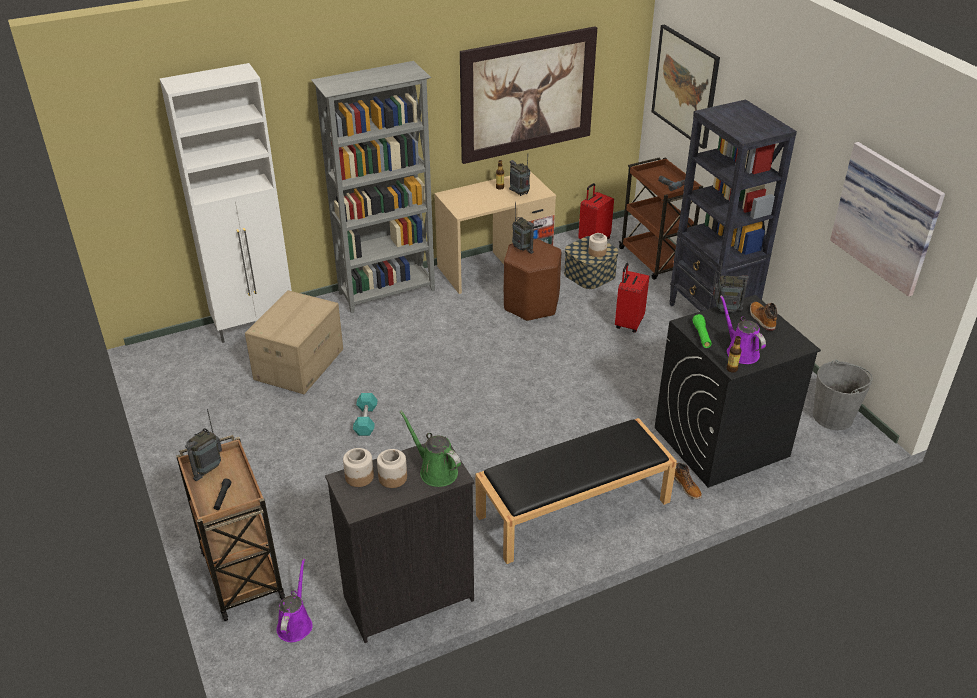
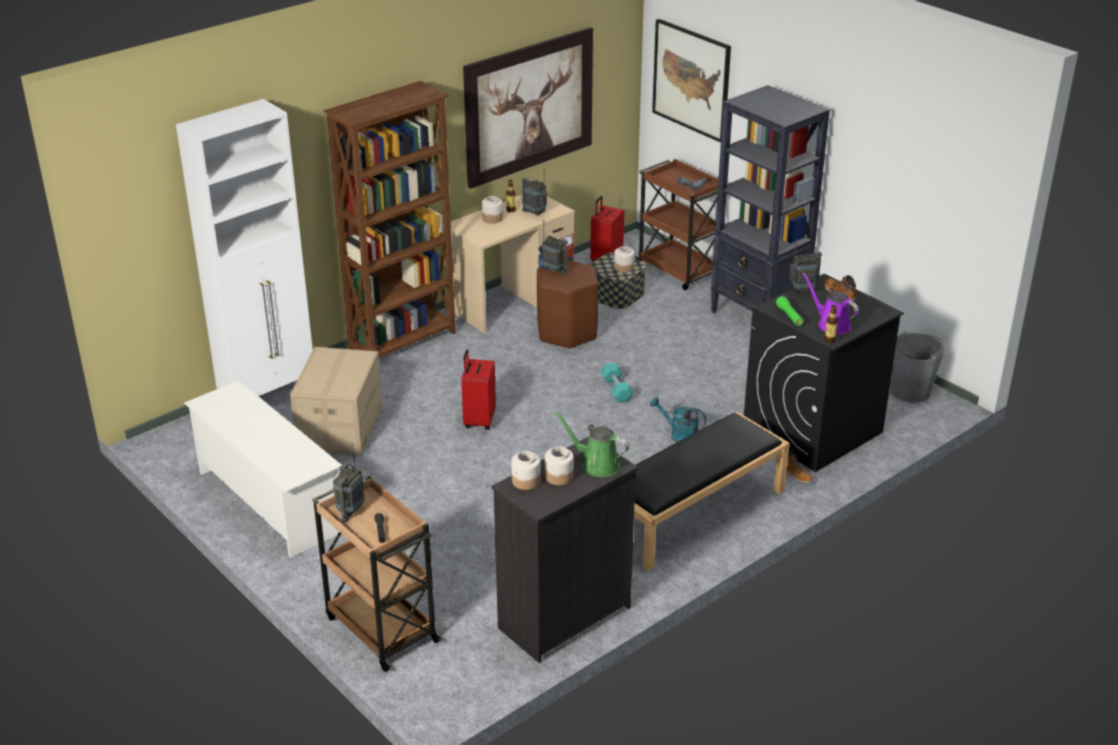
camera: 15 degrees left, 5 degrees down
(208, 425) = (269, 501): none -> white shoe rack
(295, 623) = (460, 660): purple watering can -> none
(366, 420) = (441, 469): turquoise dumbbell -> turquoise dumbbell (616, 390)
(388, 292) = (404, 342): grey bookcase -> brown bookcase
(479, 193) = (492, 218): none -> jar
(591, 424) = (679, 435): none -> turquoise watering can
(628, 323) = (676, 336): red suitcase -> red suitcase (478, 420)
(888, 217) = (937, 179): picture -> none

